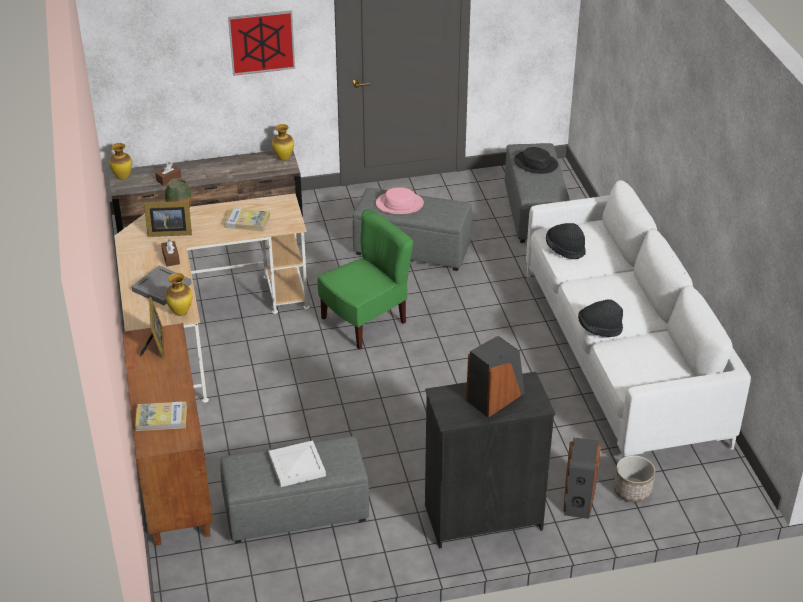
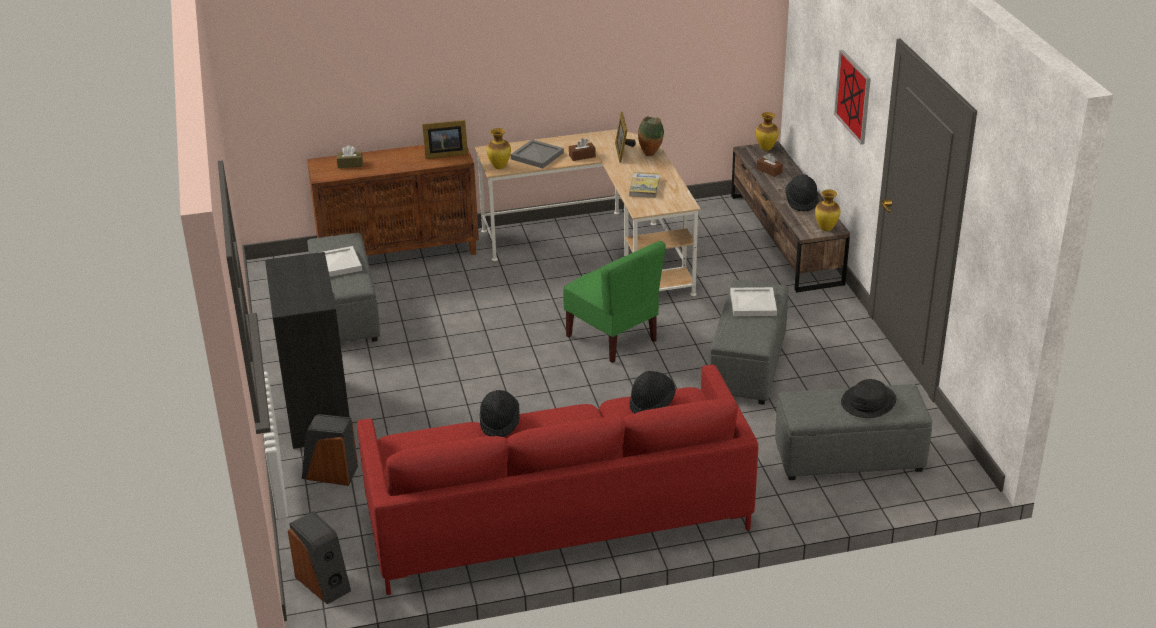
camera: 90 degrees right, 5 degrees down
(161, 418) = (350, 164): book -> brown tissue box
(233, 166) = (801, 202): none -> black hat
(399, 204) = (752, 304): pink hat -> white tray
(495, 398) = (302, 286): speaker -> speaker (324, 582)
(621, 356) = (557, 517): white sofa -> red sofa
(632, 491) = (334, 511): planter -> none

